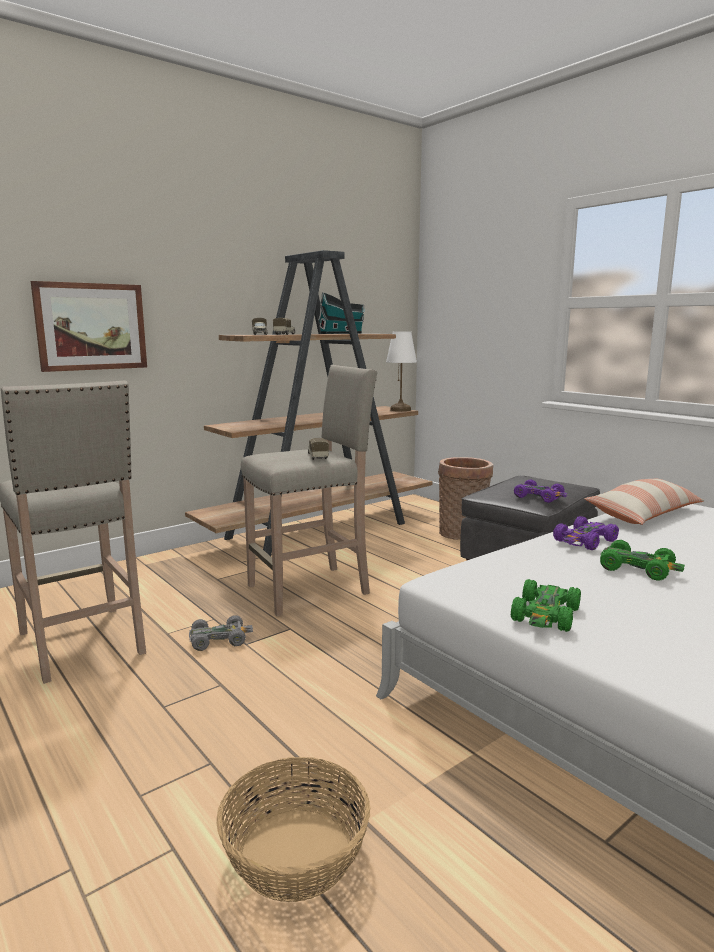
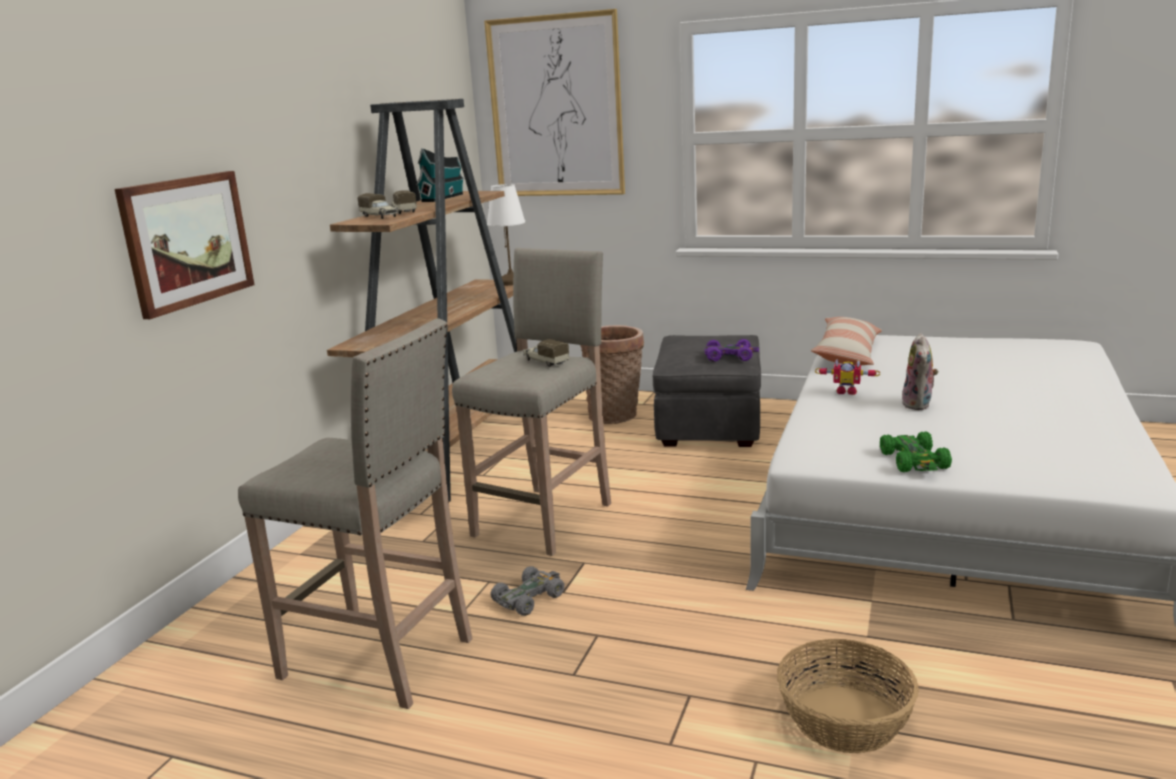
camera: 30 degrees left, 5 degrees up
(469, 276) = (556, 107): none -> picture
(585, 541) = (846, 391): purple toy car -> toy robot
(638, 569) = (919, 405): green toy car -> plush toy

